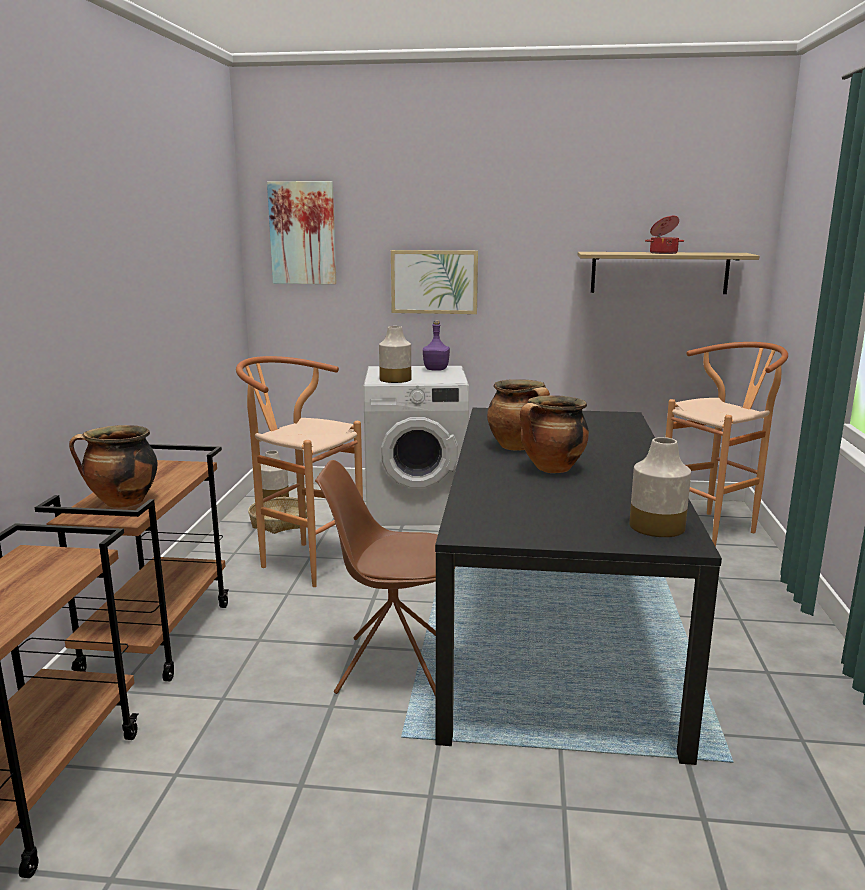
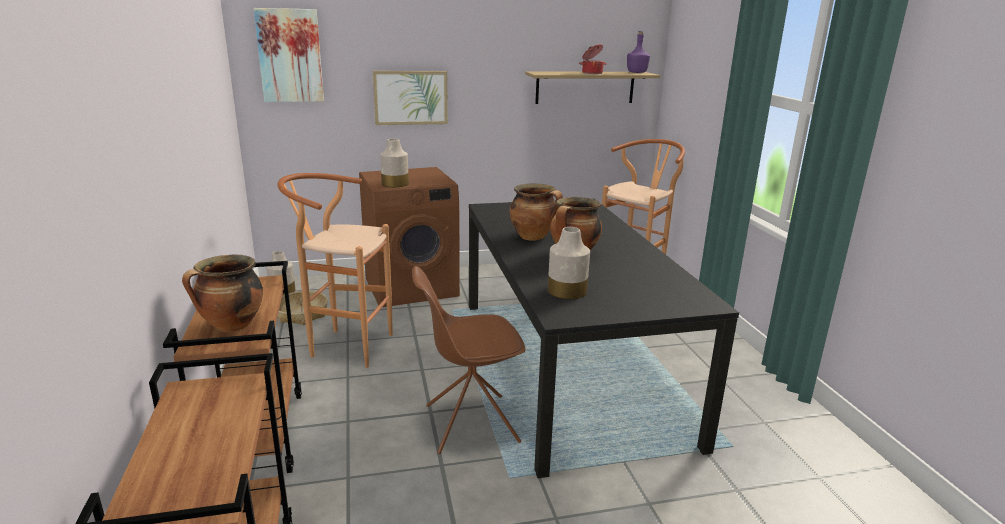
camera: 20 degrees left, 5 degrees up
(416, 509) = (412, 287): white washing machine -> brown washing machine
(436, 369) = (420, 172): purple bottle -> purple bottle (637, 72)
(657, 526) = (681, 293): beige vase -> beige vase (567, 290)

